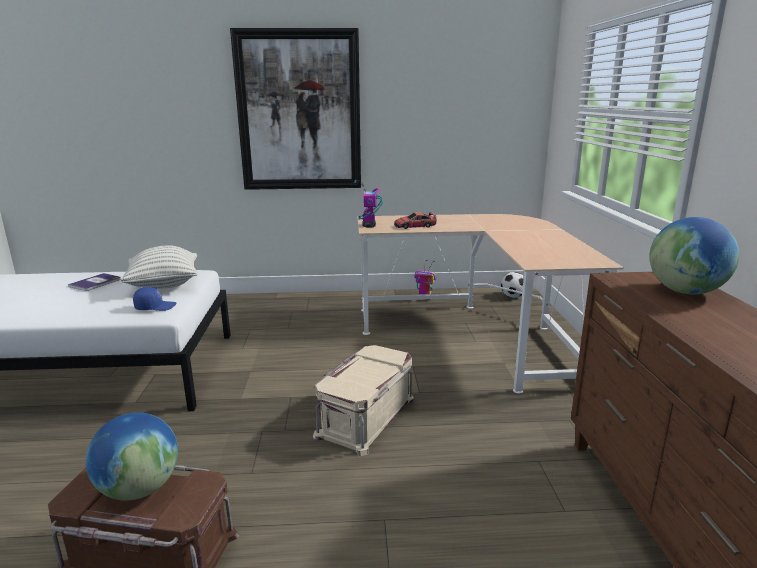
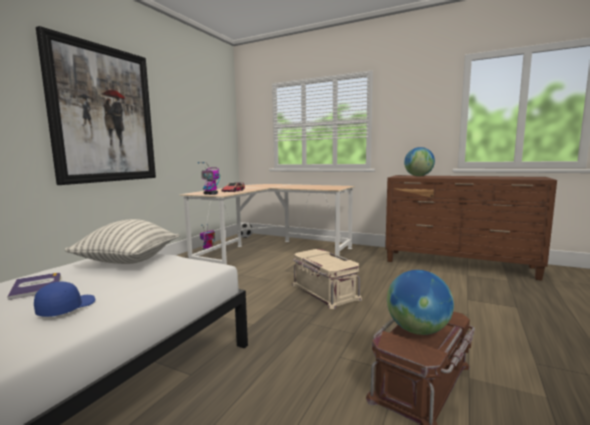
camera: 60 degrees left, 10 degrees down
(155, 307) = (185, 267): blue cap -> blue cap (66, 308)

